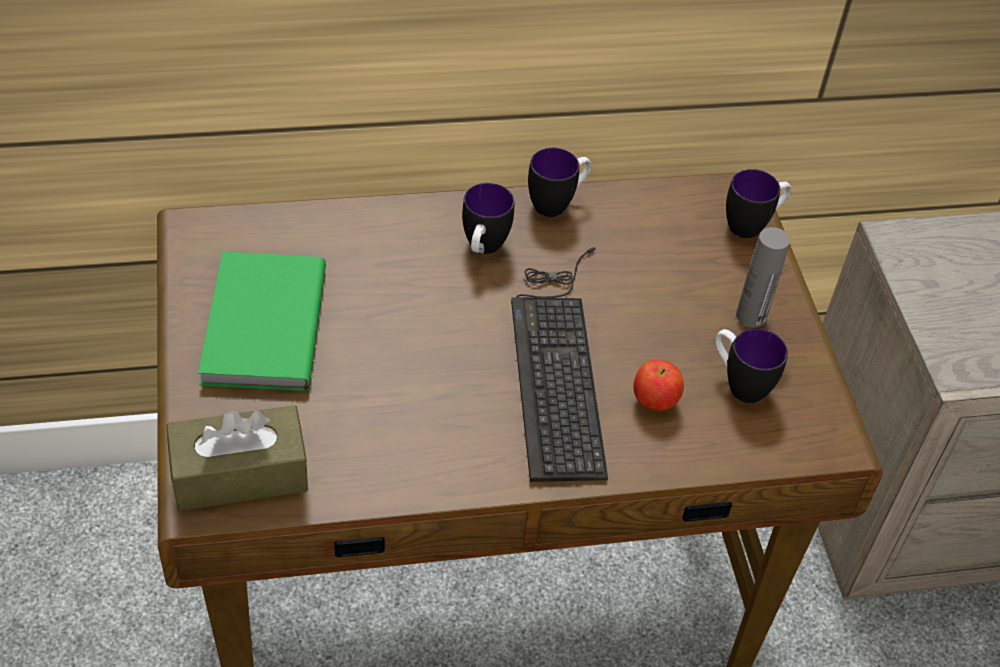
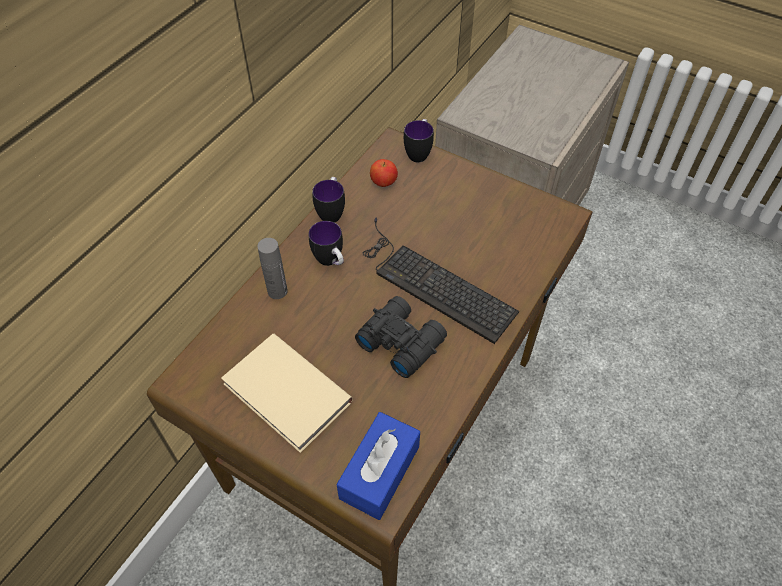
camera: 45 degrees left, 5 degrees up
(240, 474) = (379, 472): brown tissue box -> blue tissue box
(260, 327) = (286, 396): green book -> beige book
(439, 384) = (400, 340): none -> black binoculars
(654, 401) = (488, 261): apple -> apple (383, 183)
(738, 384) = (505, 224): mug -> none
(751, 316) = (471, 191): grey bottle -> grey bottle (277, 291)

